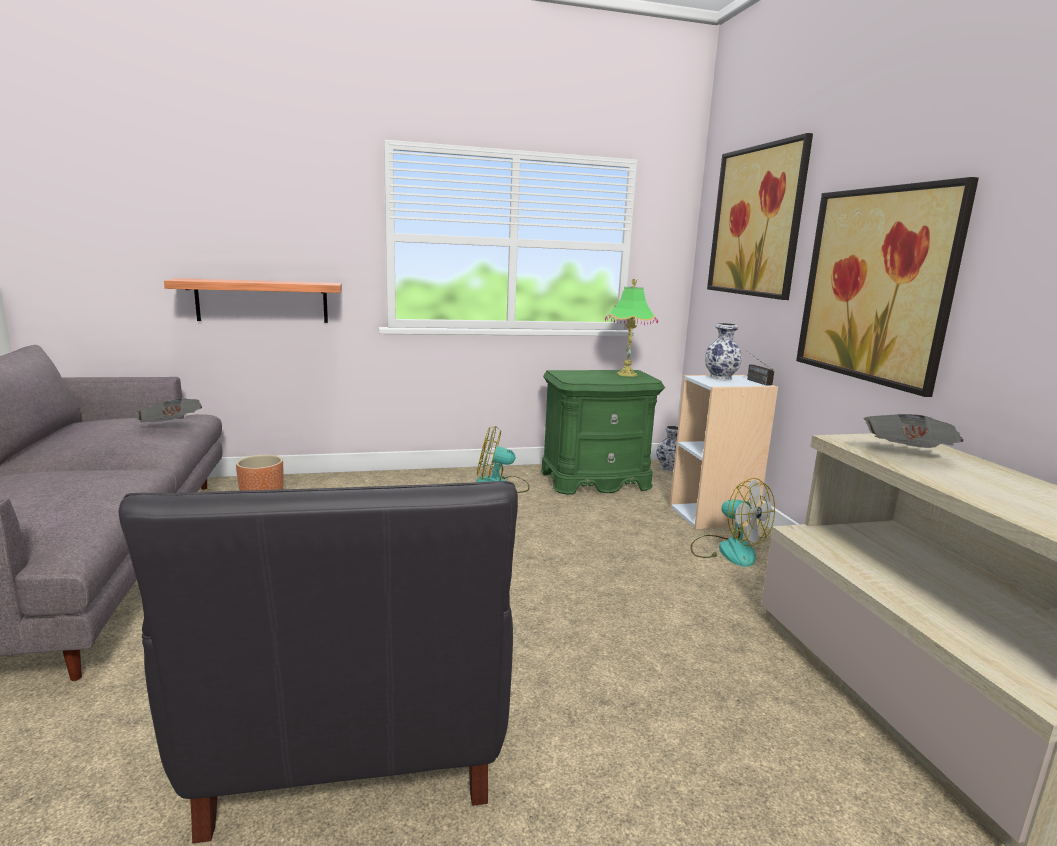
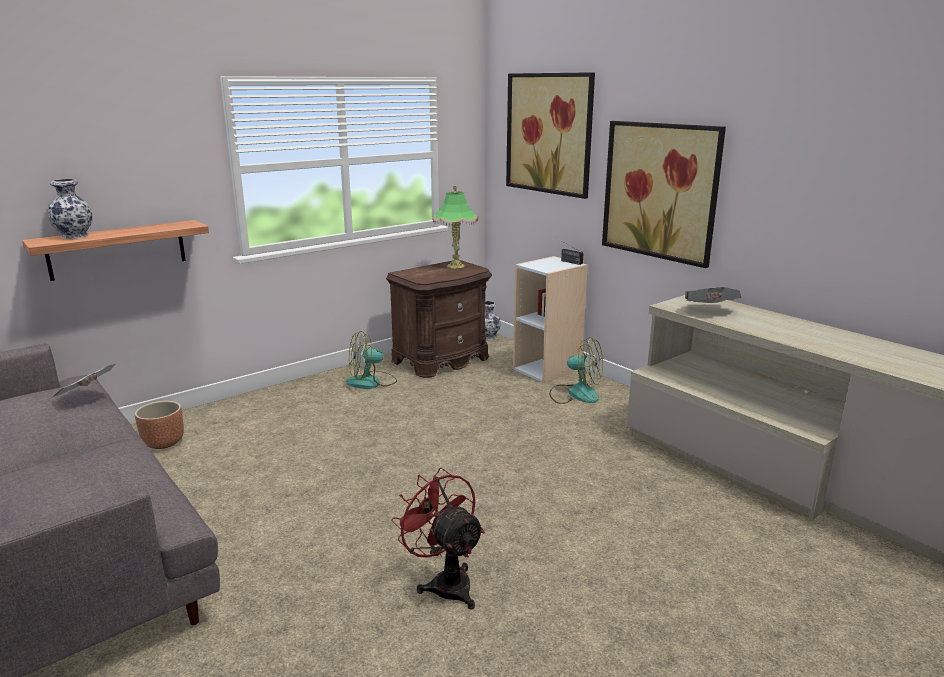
camera: 25 degrees left, 5 degrees up
(352, 735) = (445, 582): black armchair -> red fan
(598, 481) = (444, 360): green nightstand -> brown nightstand
(721, 378) = (543, 262): vase -> vase (75, 236)

